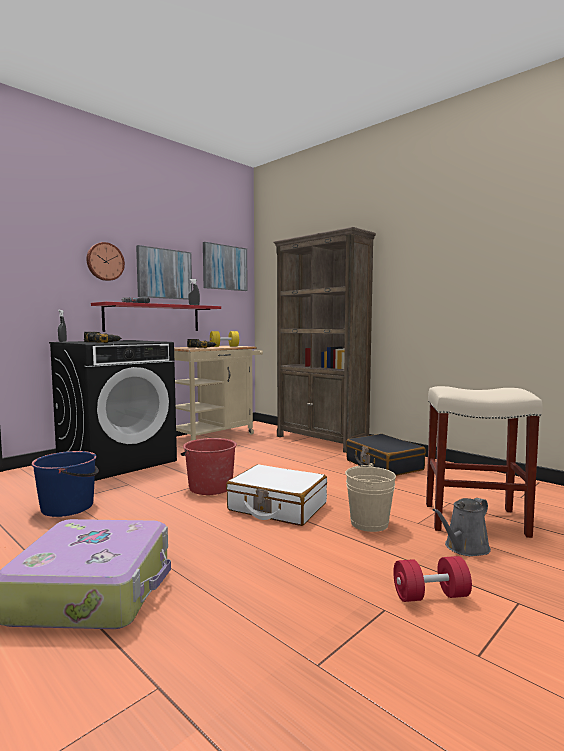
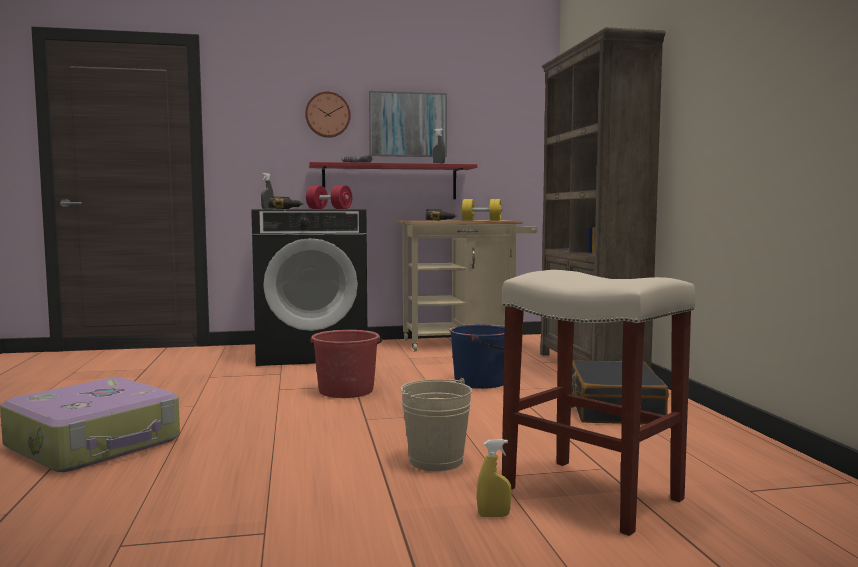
camera: 35 degrees right, 0 degrees up
(68, 507) = (198, 382): blue bucket -> blue bucket (481, 382)
(224, 267) = (504, 110): picture -> none
(277, 507) = (371, 422): white suitcase -> none
(430, 596) = (336, 540): red dumbbell -> red dumbbell (329, 209)
(464, 548) = (493, 515): grey watering can -> yellow spray bottle

